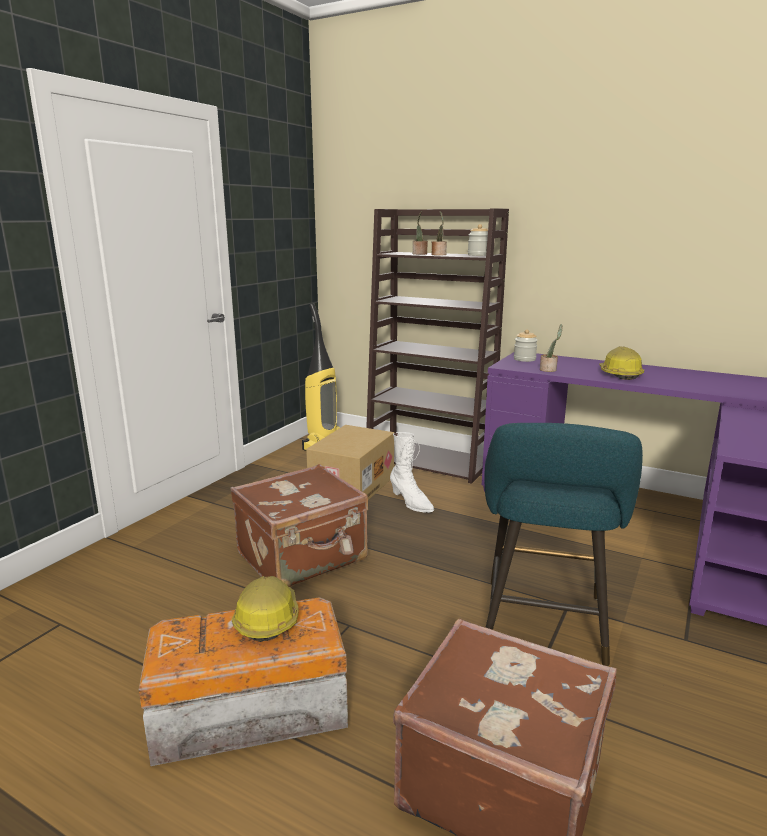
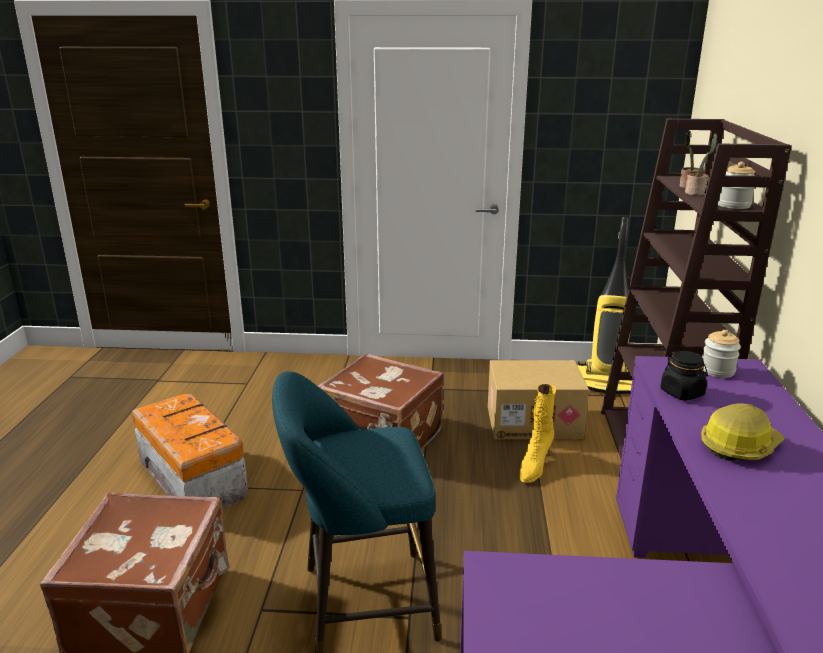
camera: 65 degrees right, 5 degrees up
(267, 618) = (204, 426): hard hat -> none
(411, 503) = (534, 465): white boot -> yellow boot
(549, 370) = (682, 393): potted plant -> black jar

